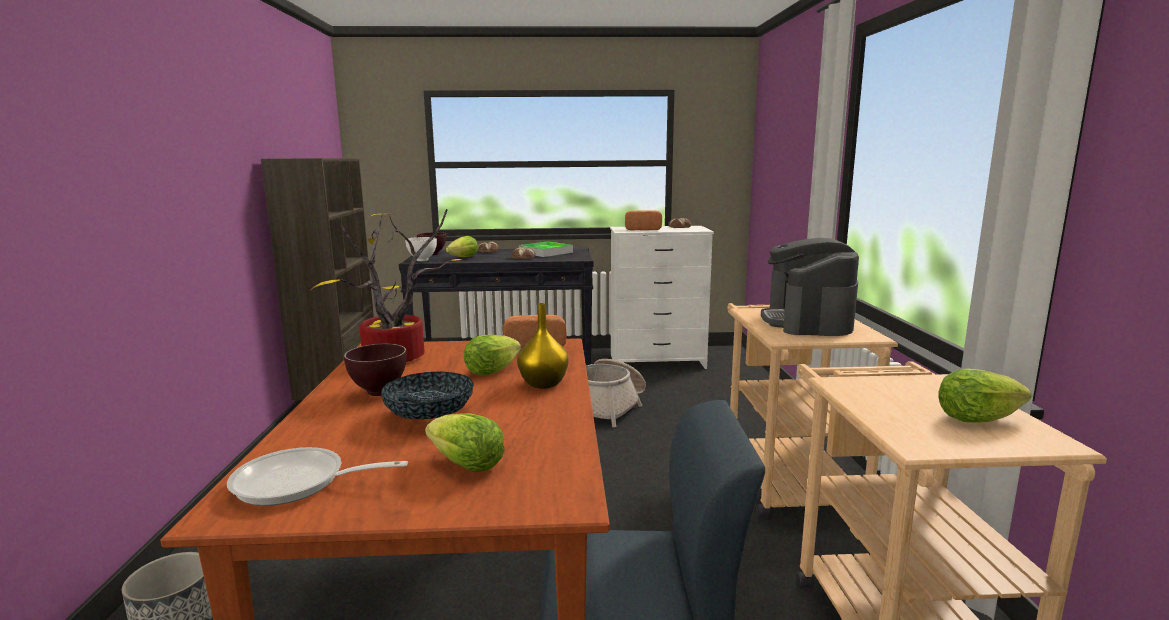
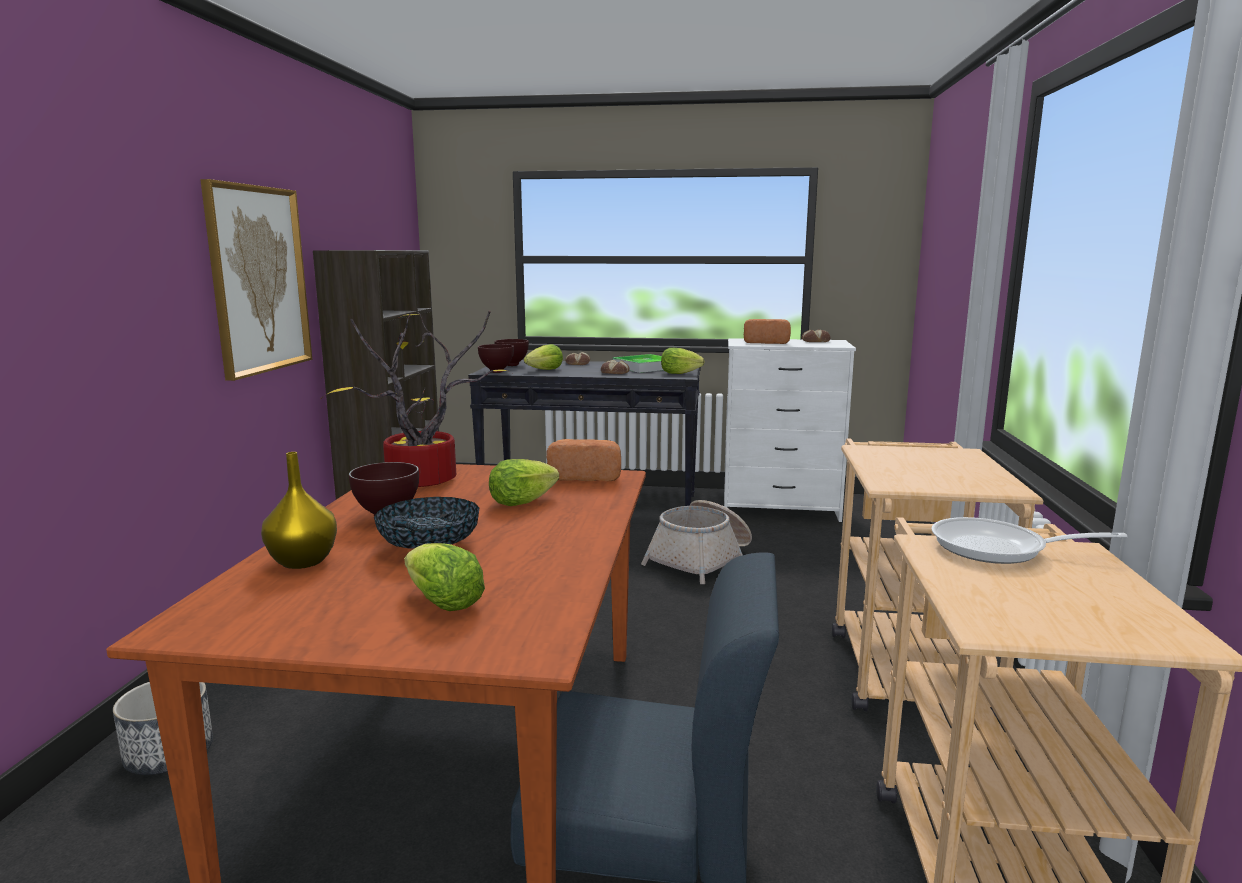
camera: 10 degrees right, 0 degrees up
(217, 185) = (258, 279): none -> picture
(298, 483) = (260, 606): frying pan -> frying pan (998, 548)
(423, 260) = (497, 372): white bowl -> brown bowl
(544, 383) = (574, 520): yellow vase -> yellow vase (304, 561)
(807, 321) = (933, 466): coffee machine -> none
(976, 419) = (1091, 600): lettuce -> lettuce (679, 373)

